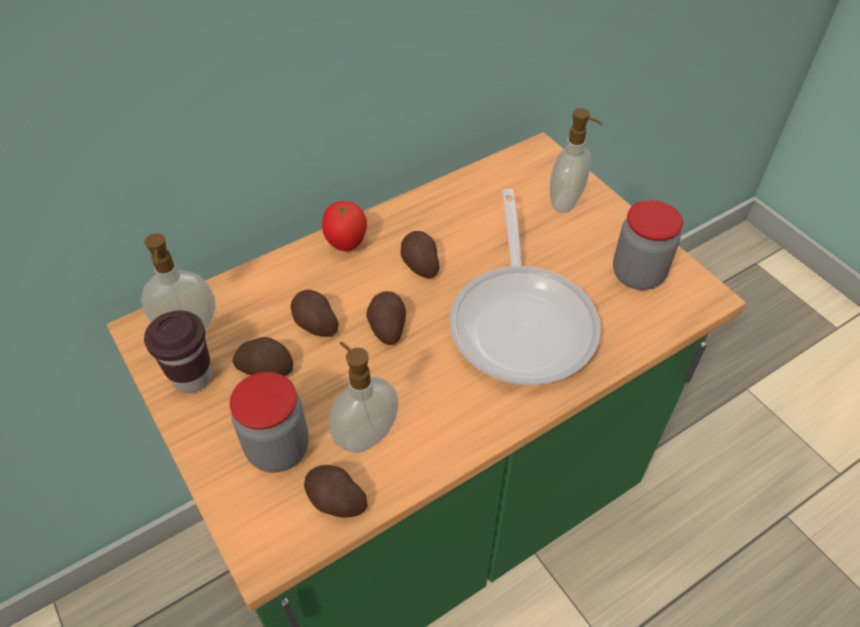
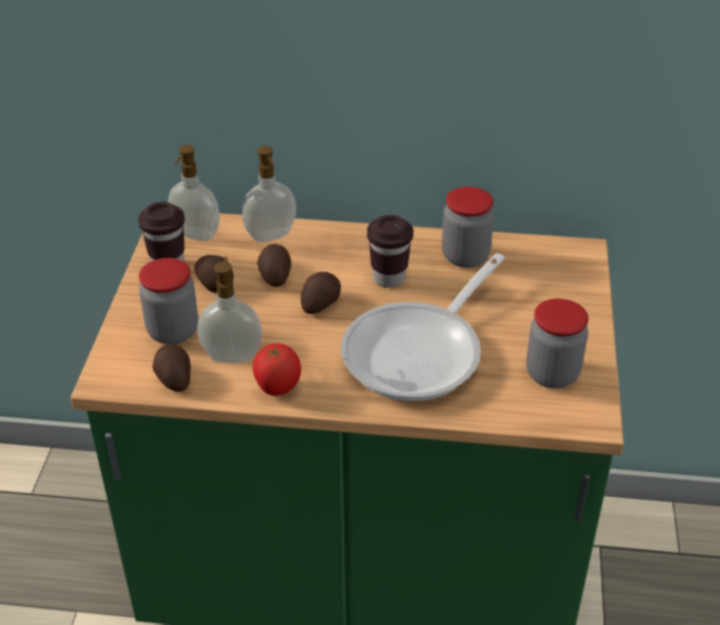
camera: 40 degrees right, 10 degrees down
(346, 245) = (352, 239): tomato -> tomato (277, 389)
(419, 264) = (389, 278): potato -> brown cup
(458, 206) = (465, 256): none -> jar
(567, 202) = (559, 296): soap dispenser -> soap dispenser (271, 236)

